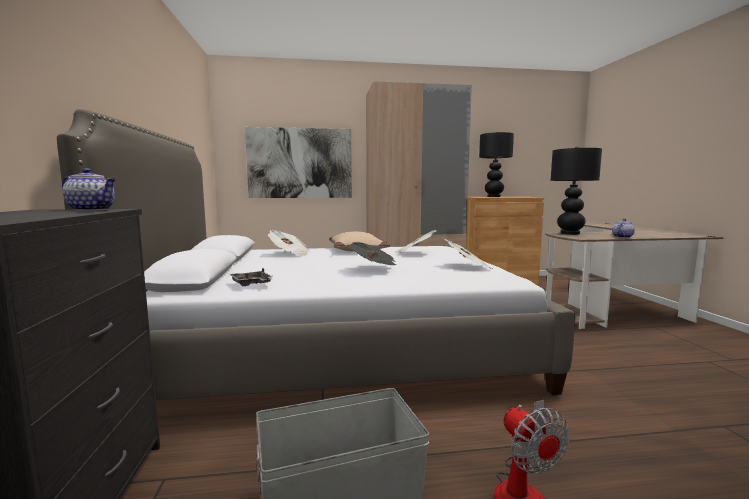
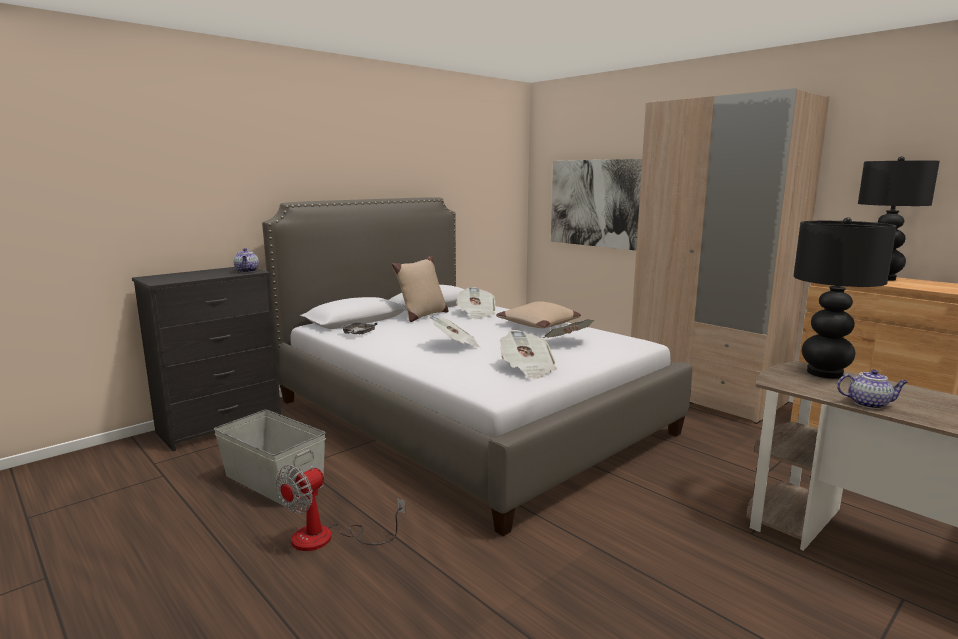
camera: 55 degrees right, 5 degrees up
(250, 263) = (422, 316): none -> beige pillow

